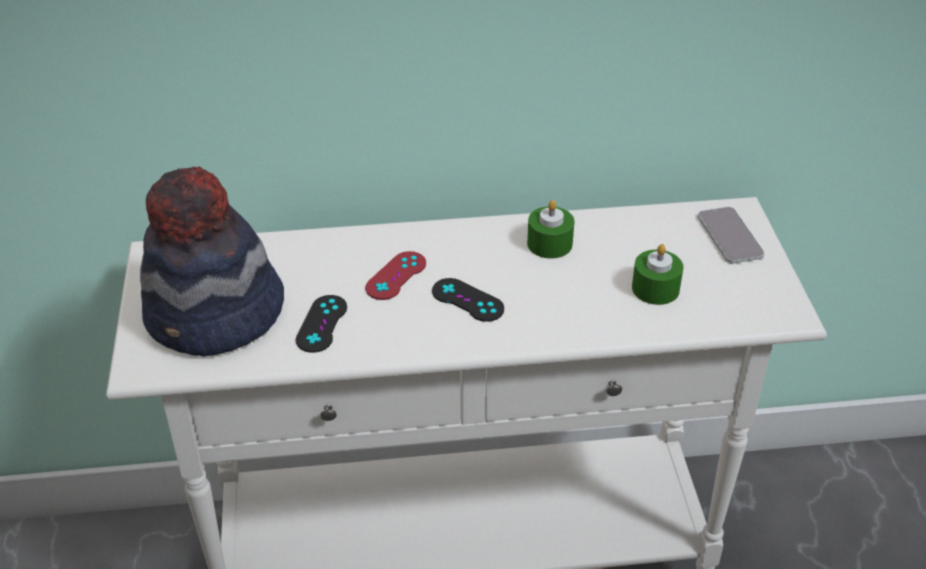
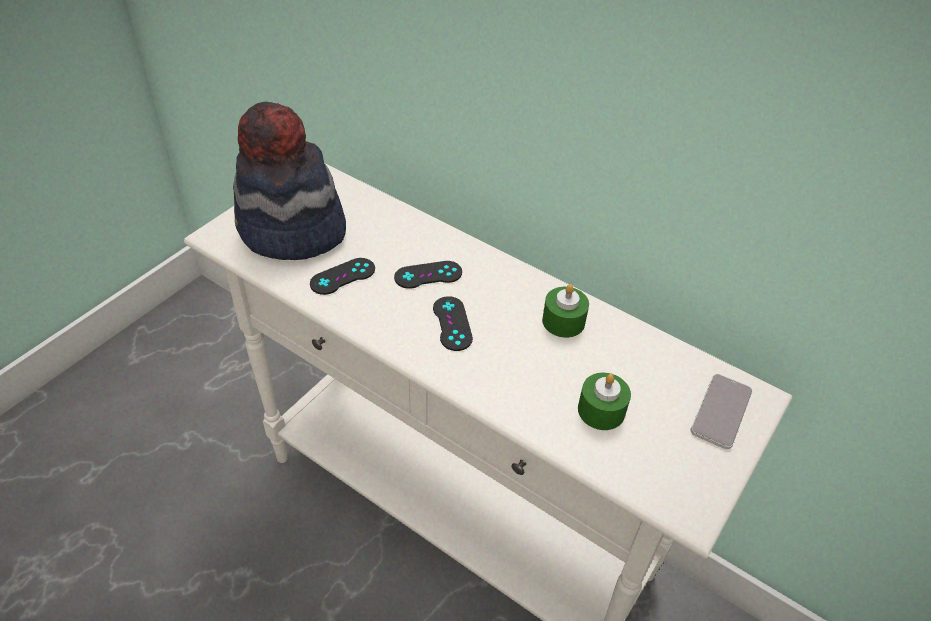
camera: 40 degrees right, 5 degrees up
(396, 276) = (428, 275): red game controller -> black game controller

